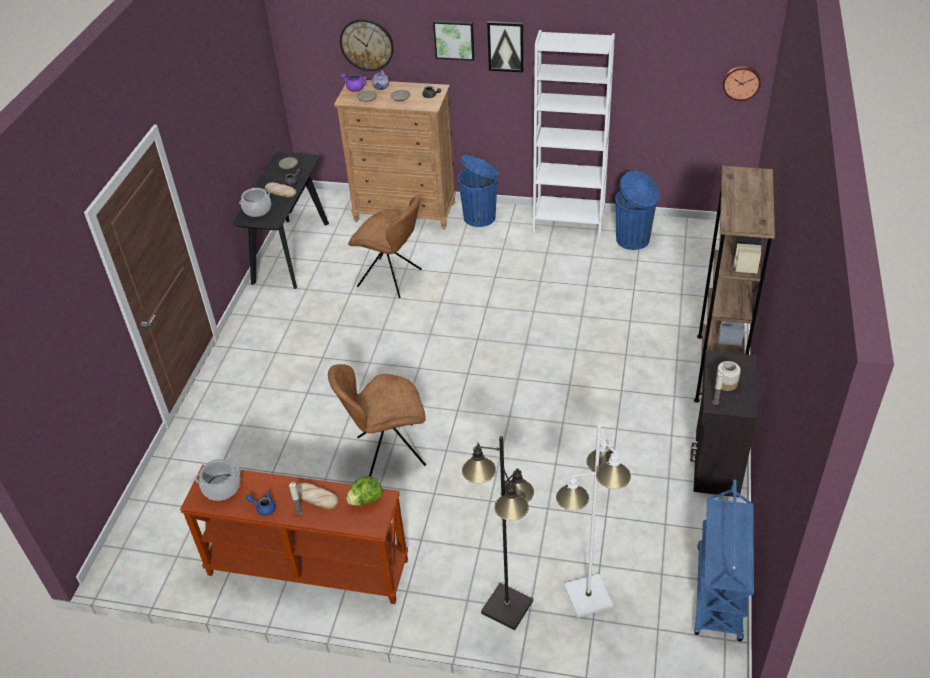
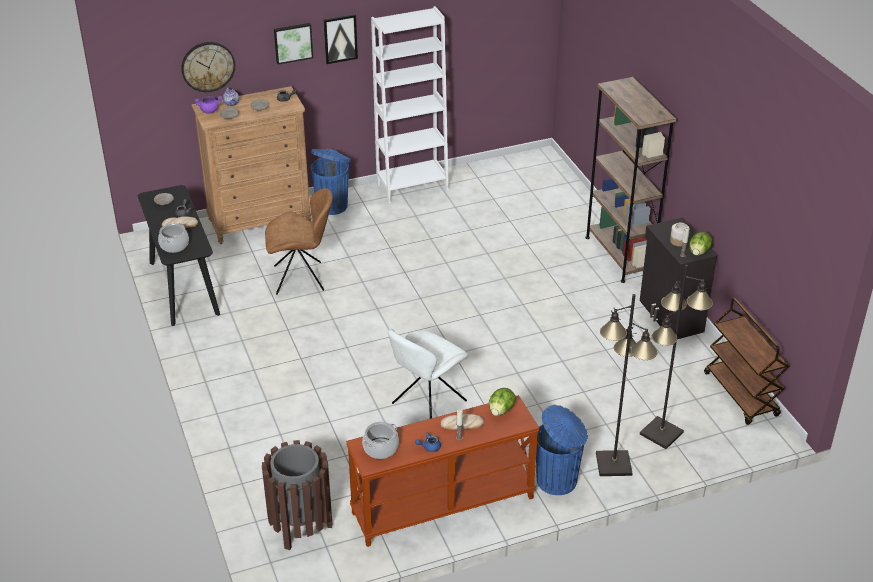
camera: 35 degrees left, 5 degrees down
(175, 525) = (300, 526): none -> brown trash can
(388, 452) = (427, 403): brown chair -> white chair
(587, 597) = (661, 434): white floor lamp -> black floor lamp
(633, 240) = (477, 184): blue trash can -> blue trash can (558, 480)
(719, 593) = (741, 395): blue cart -> brown cart
(738, 406) = (699, 252): none -> lettuce
(741, 82) = (536, 25): wall clock -> none

